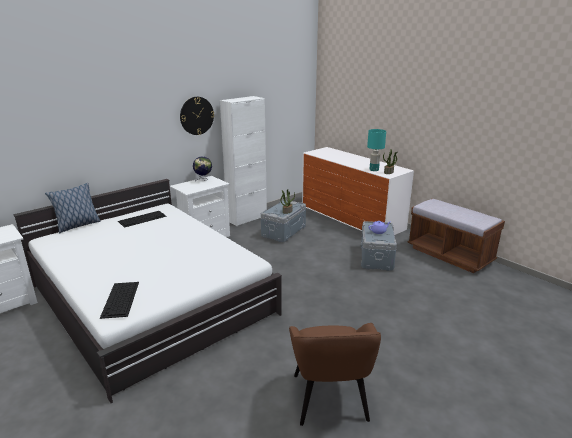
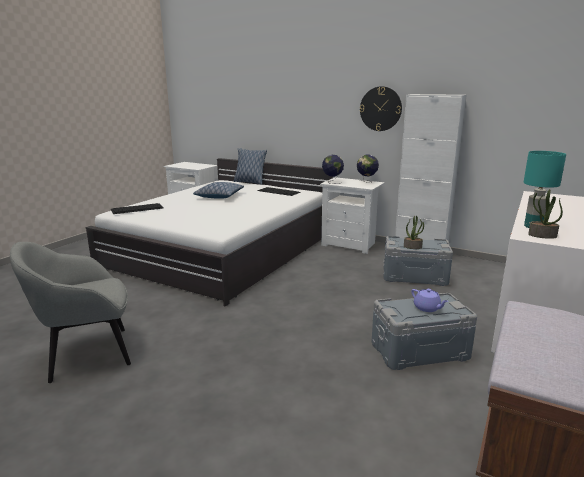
camera: 70 degrees right, 5 degrees down
(121, 248) = (219, 196): none -> pillow
(188, 190) = (332, 182): none -> globe
(330, 399) = (86, 354): brown armchair -> grey armchair

